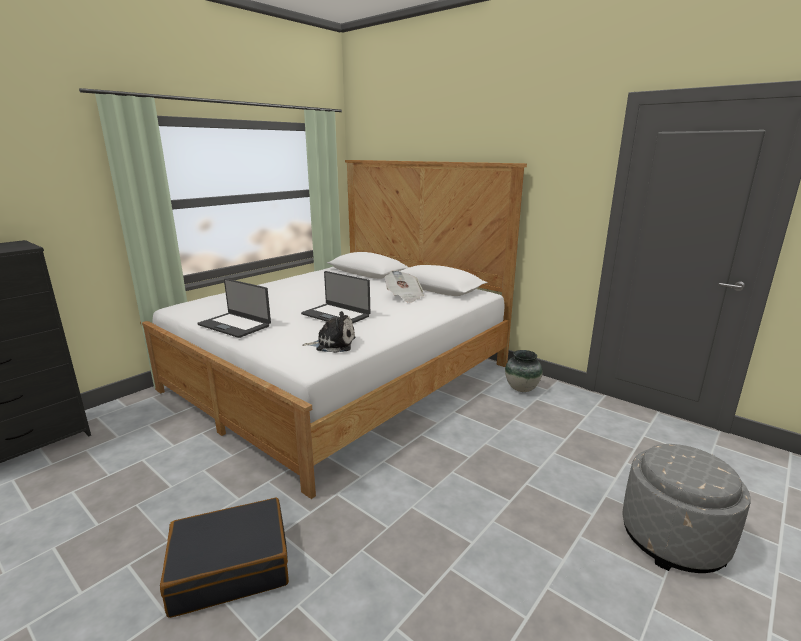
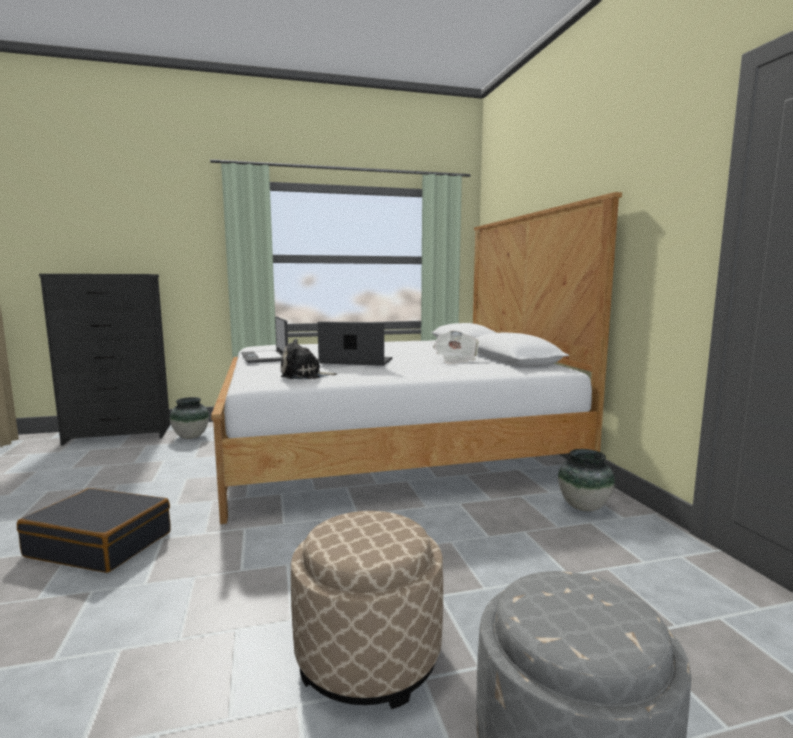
camera: 35 degrees right, 10 degrees down
(127, 422) = (191, 436): none -> vase
(333, 344) = (304, 376): plush toy -> plush toy turned 135 degrees clockwise
(336, 315) = (356, 361): laptop -> laptop turned 120 degrees clockwise
(540, 539) = (368, 655): none -> beige ottoman

